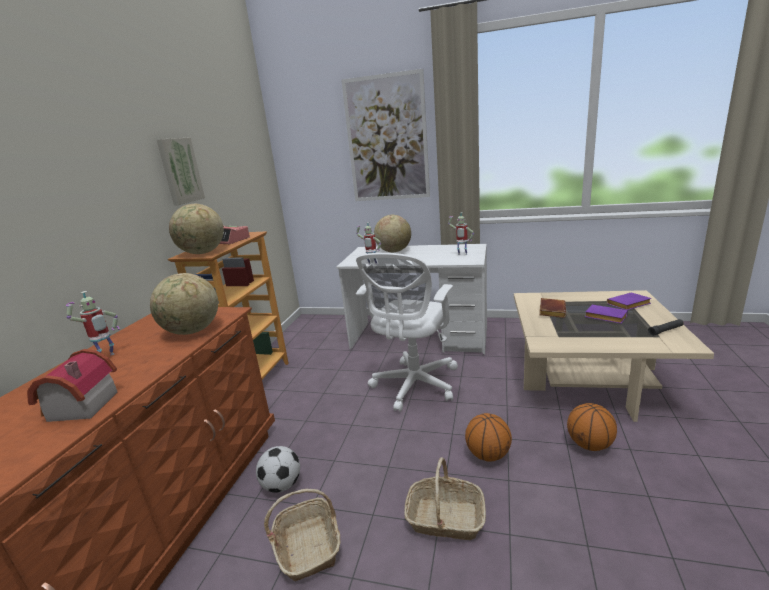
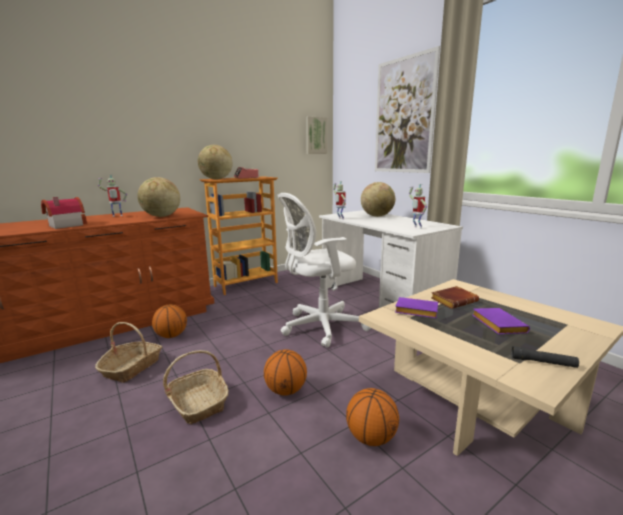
camera: 40 degrees right, 5 degrees down
(179, 171) = (228, 126): picture -> picture (315, 135)
(282, 485) = (171, 335): football -> basketball
(628, 305) = (557, 328): purple book -> purple book (415, 311)

